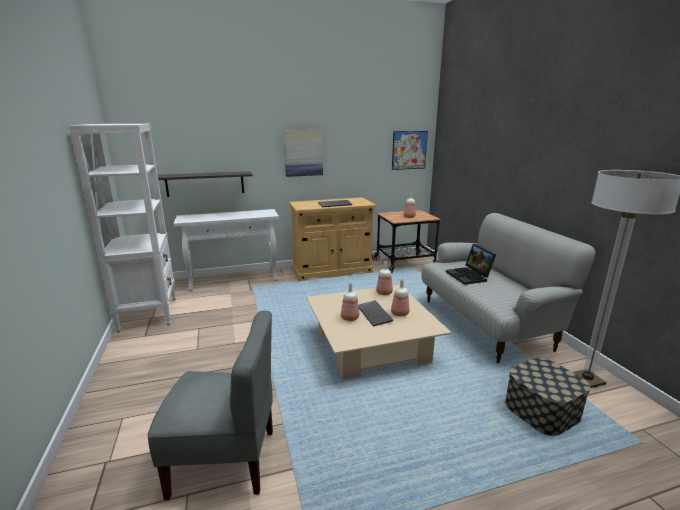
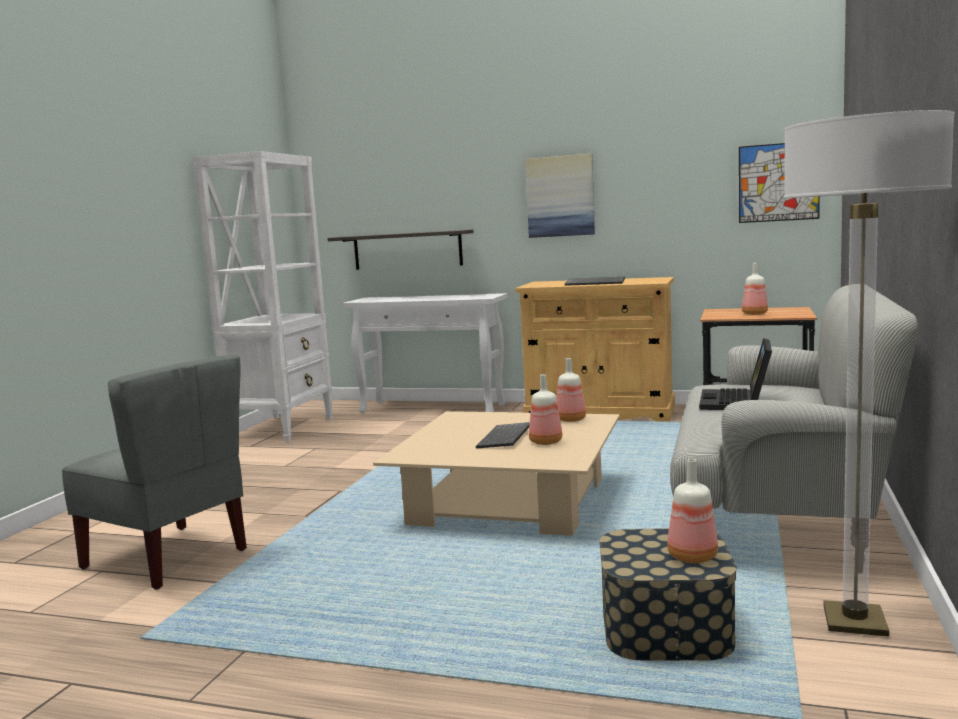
camera: 35 degrees right, 10 degrees down
(349, 318) = (459, 437): bottle -> bottle (691, 557)

